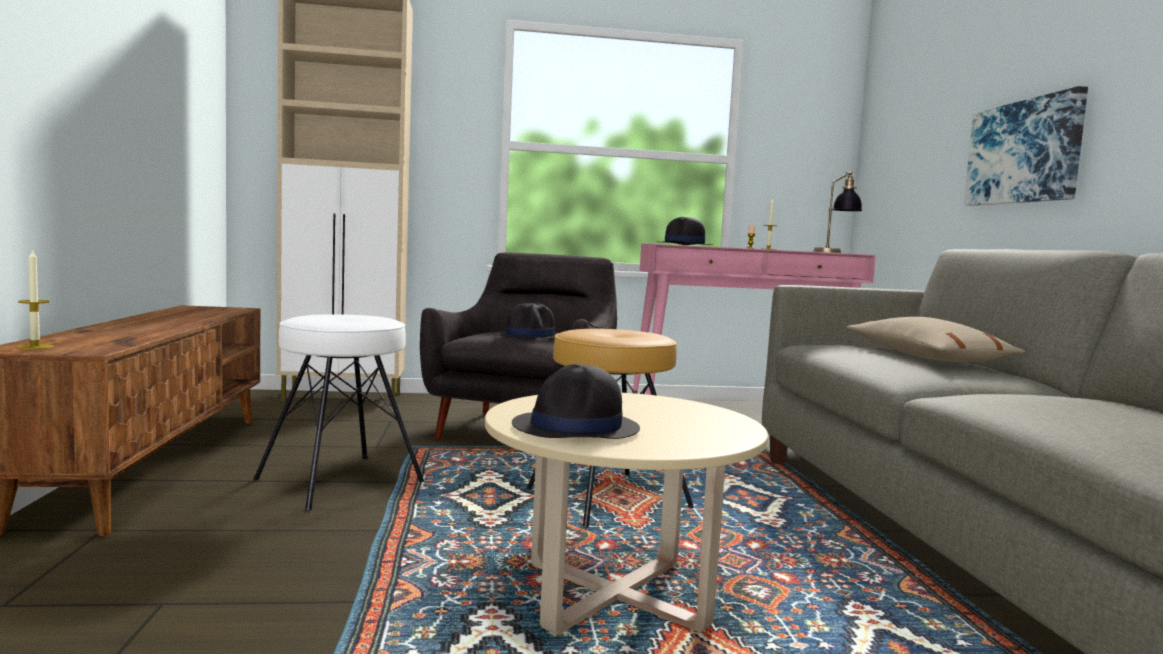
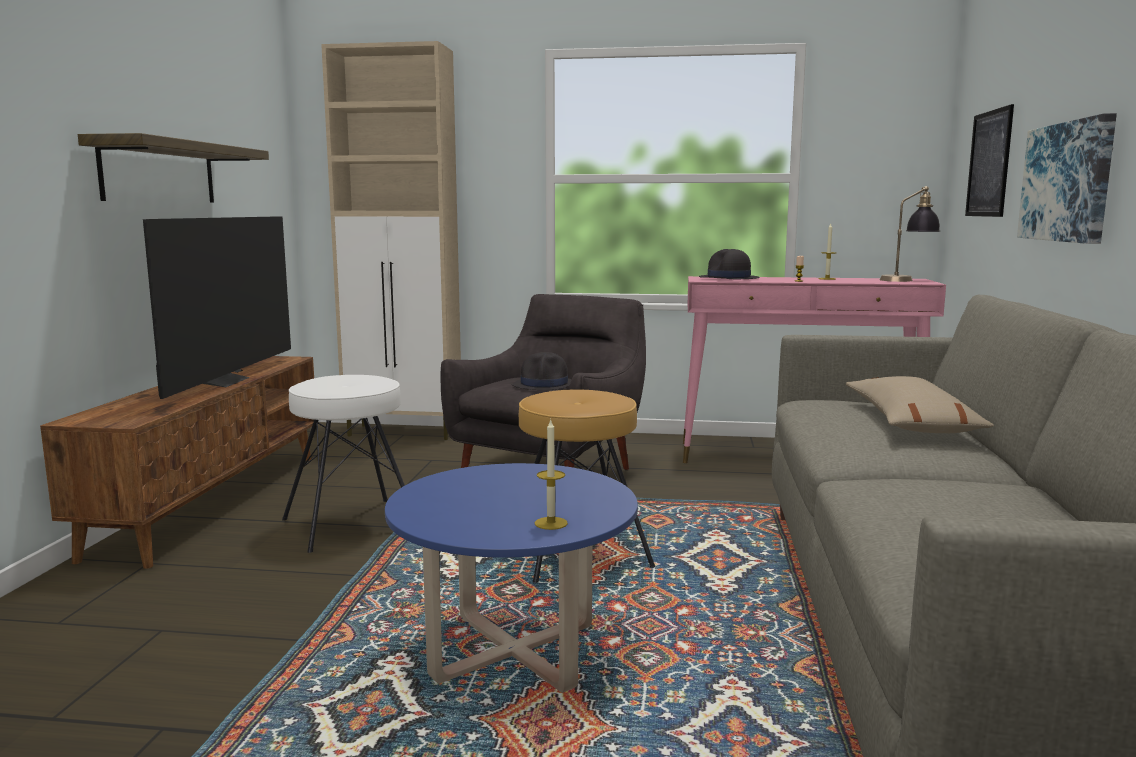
camera: 15 degrees right, 5 degrees up
(35, 347) = (91, 418): candle -> candle (551, 523)
(109, 78) = (159, 173): none -> shelf
(175, 322) = (222, 381): none -> television
(576, 428) = (454, 510): black hat -> none
(615, 596) = (514, 652): beige coffee table -> blue coffee table
(914, 150) = (989, 164): none -> picture

